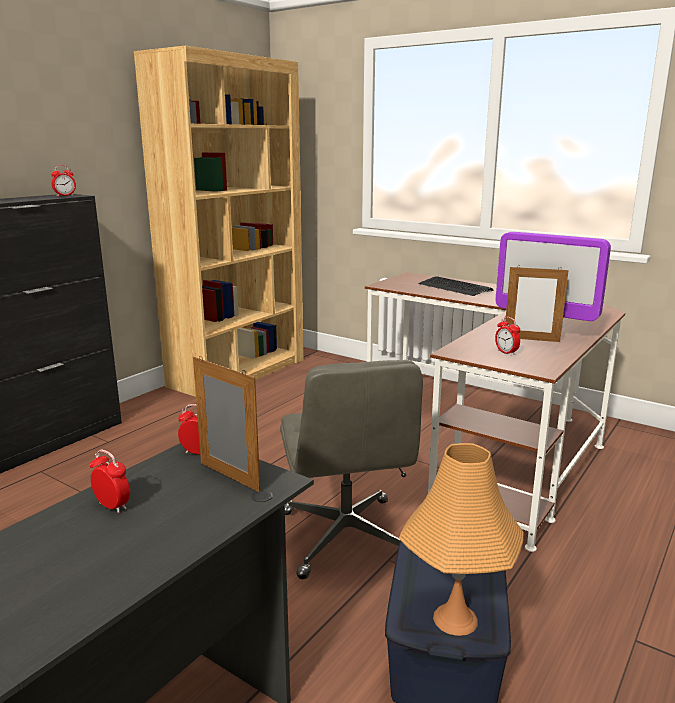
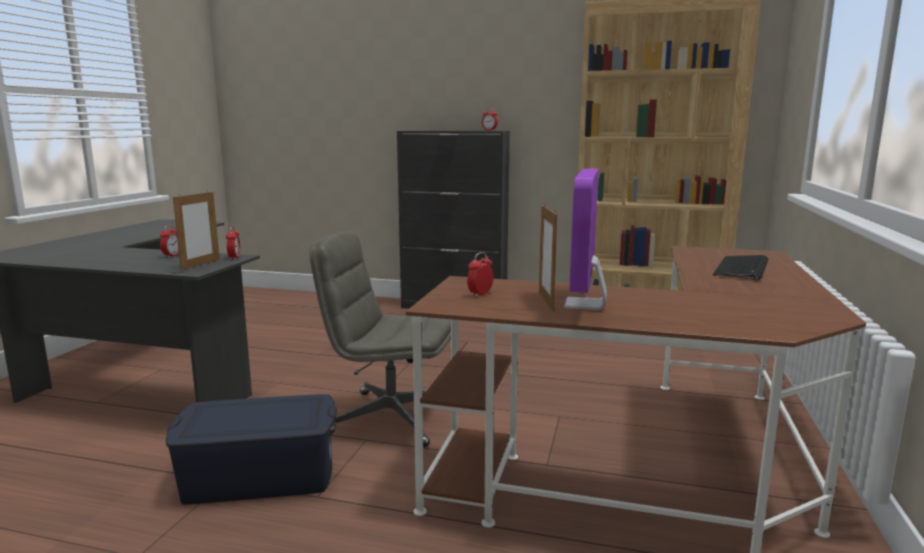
camera: 70 degrees right, 5 degrees down
(347, 538) = (389, 418): grey office chair -> grey office chair turned 45 degrees clockwise
(455, 619) = (207, 422): orange table lamp -> none

